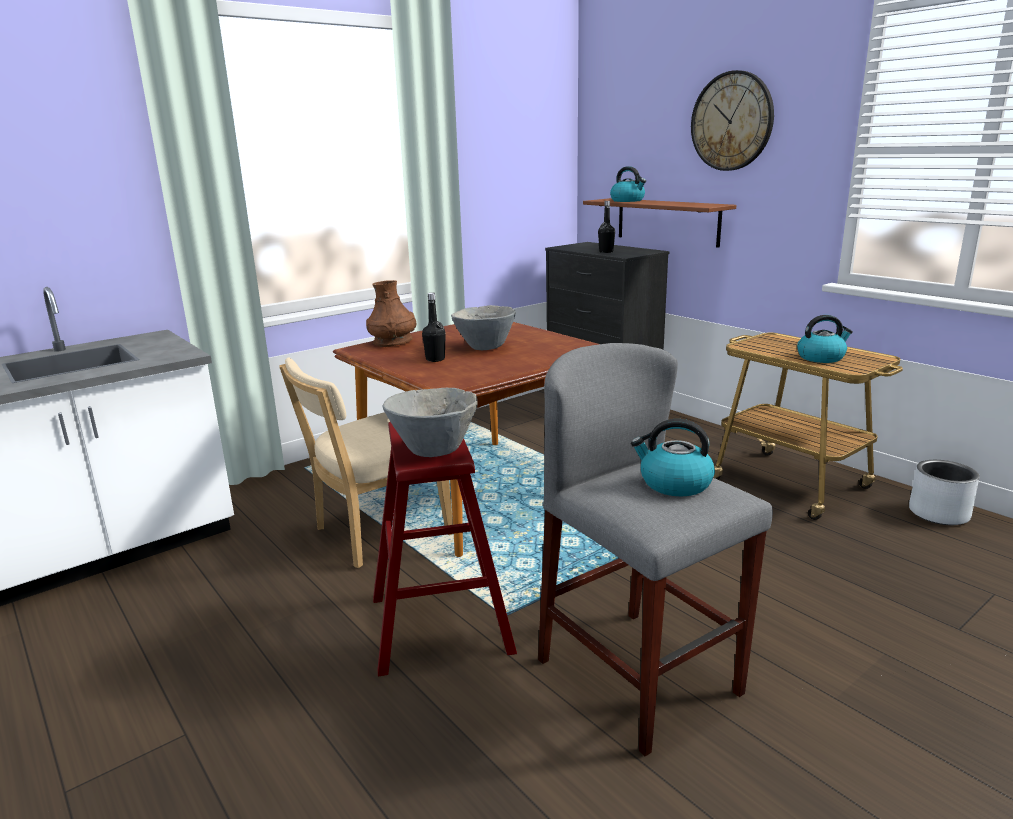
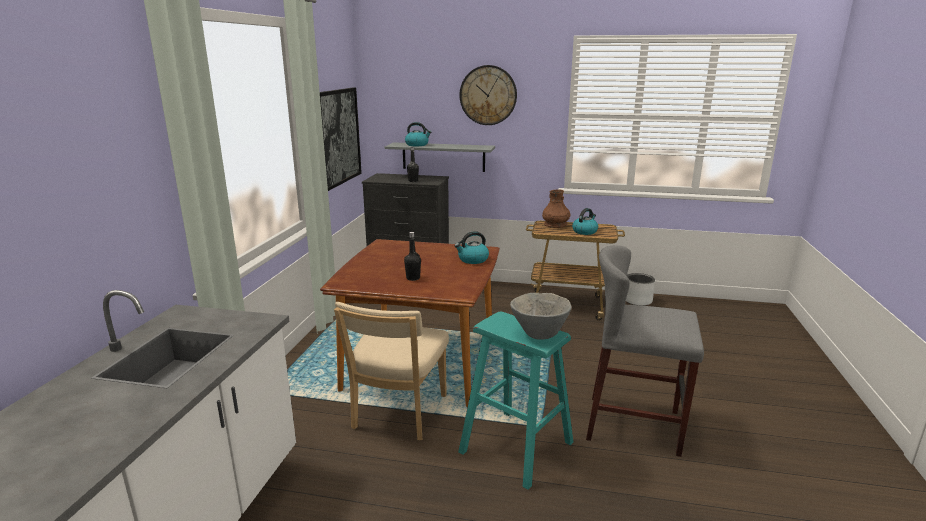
camera: 40 degrees left, 0 degrees up
(393, 342) = (353, 272): brown vase -> brown vase (555, 224)
(440, 624) = (516, 447): red stool -> turquoise stool
(484, 347) = (424, 263): grey bowl -> none
(517, 184) = (338, 137): none -> picture
(667, 221) = (443, 157): brown shelf -> grey shelf
(674, 483) = (658, 314): kettle -> kettle (472, 260)

